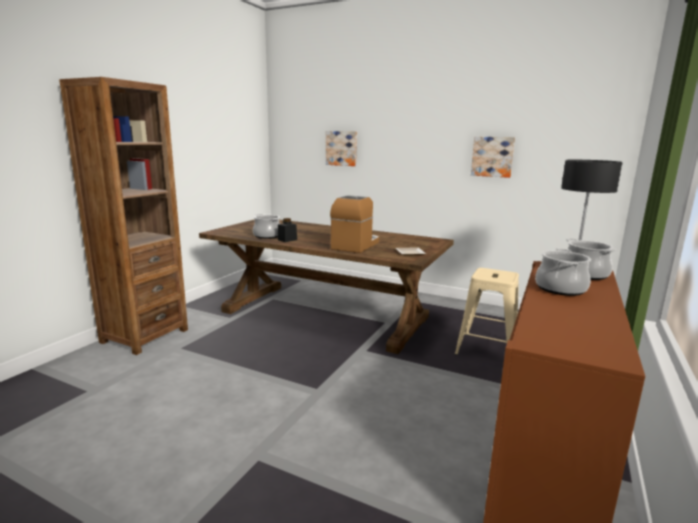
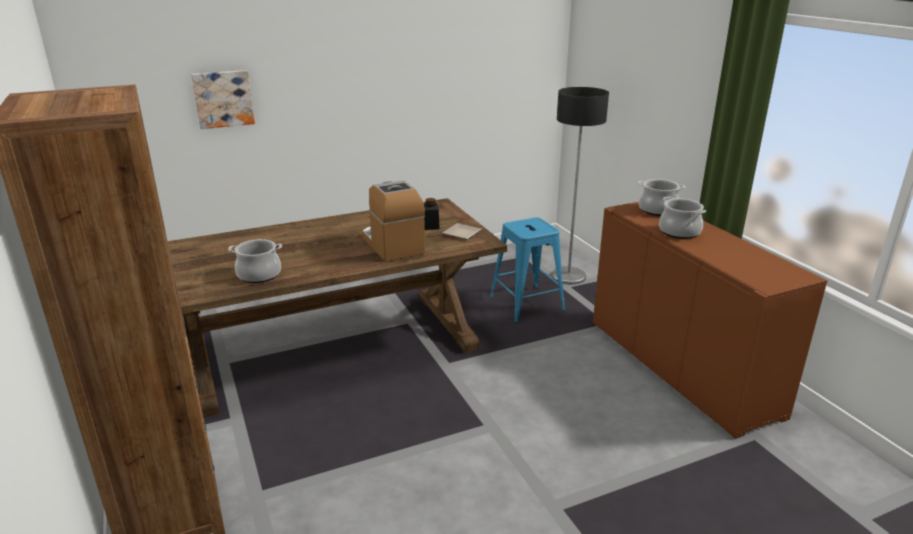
camera: 50 degrees left, 10 degrees up
(287, 240) = (301, 270): black jar -> black jar (431, 225)
(486, 349) = (526, 304): beige stool -> blue stool
(492, 156) = (438, 85): picture -> none

